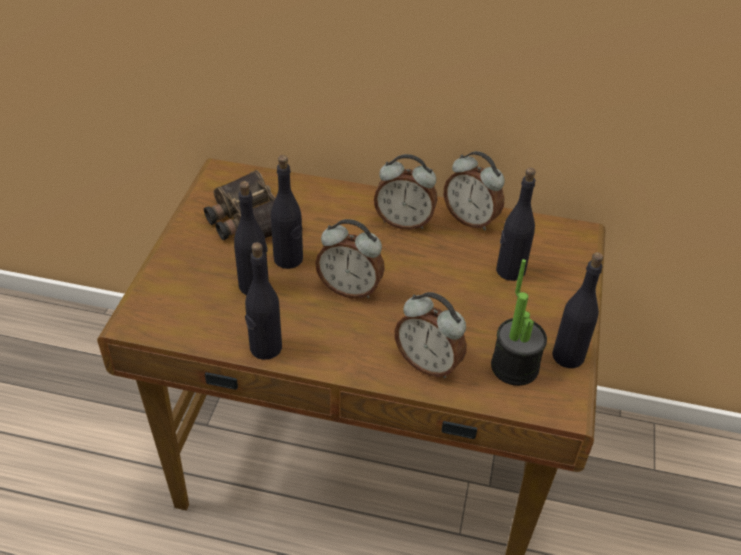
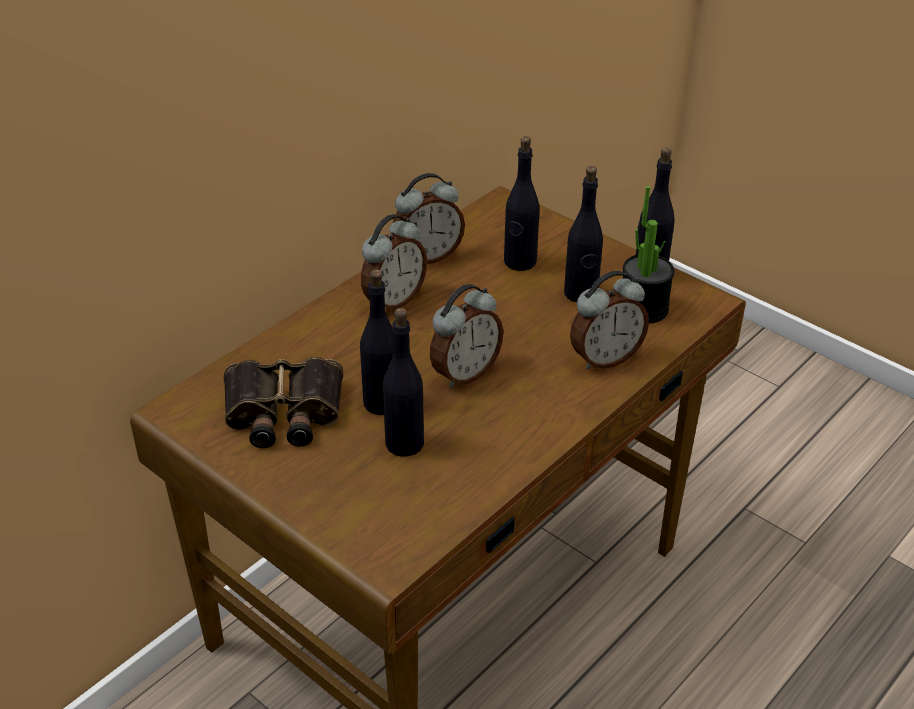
camera: 60 degrees left, 5 degrees down
(265, 348) = (508, 464): black bottle -> black bottle (580, 294)

